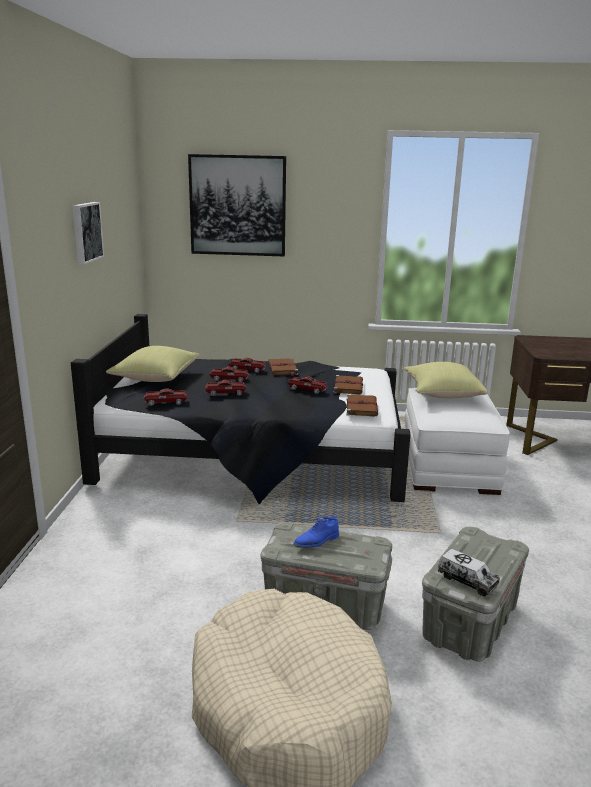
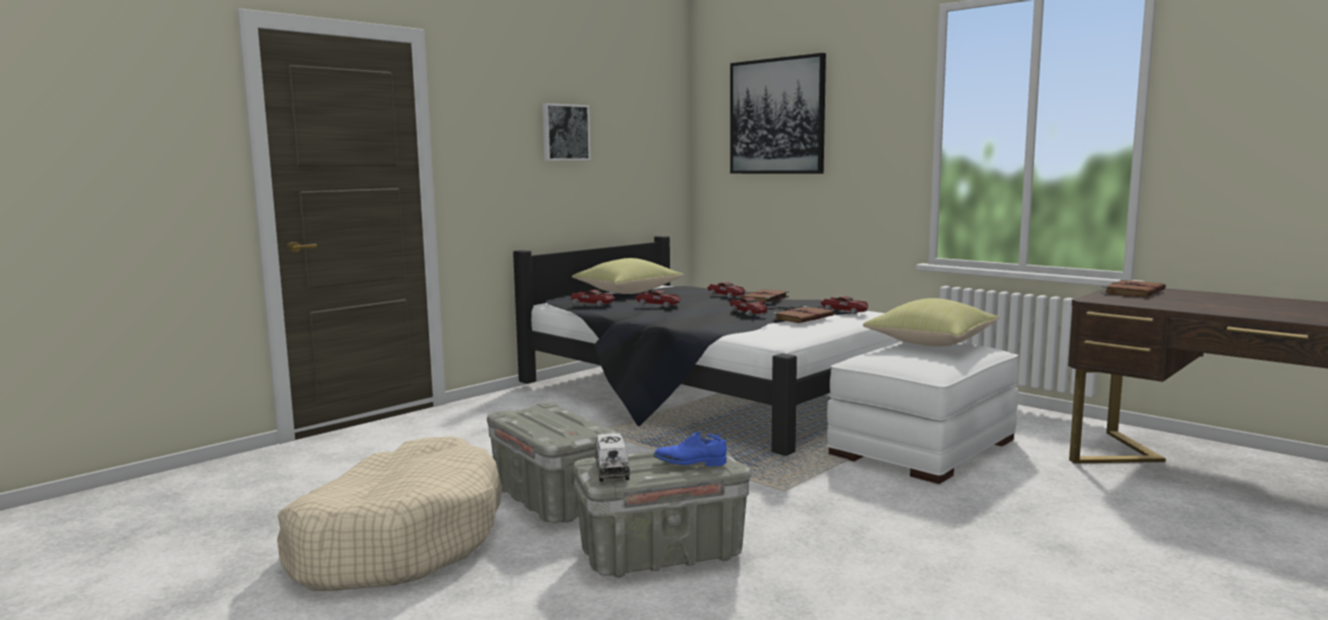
camera: 40 degrees right, 10 degrees down
(229, 378) = (689, 298): toy car -> toy car (845, 311)
(316, 542) = (545, 417): blue shoe -> blue shoe (690, 463)
(361, 407) = (772, 330): brown book -> brown book (1133, 291)

